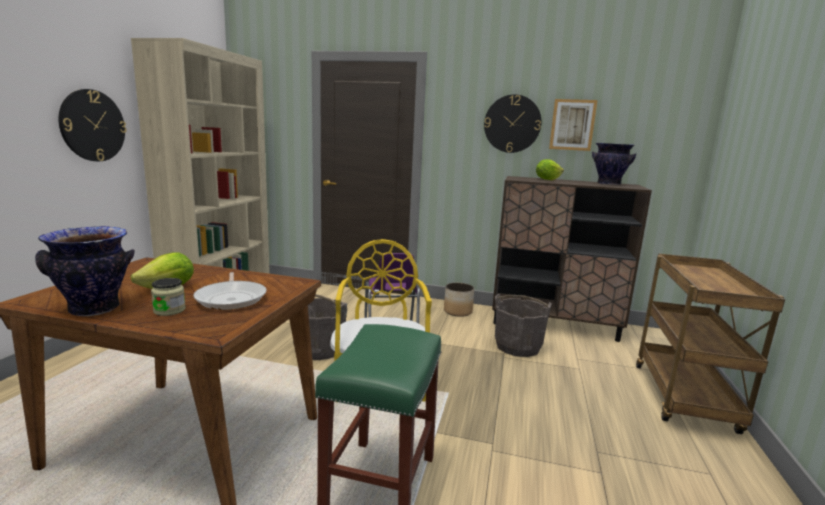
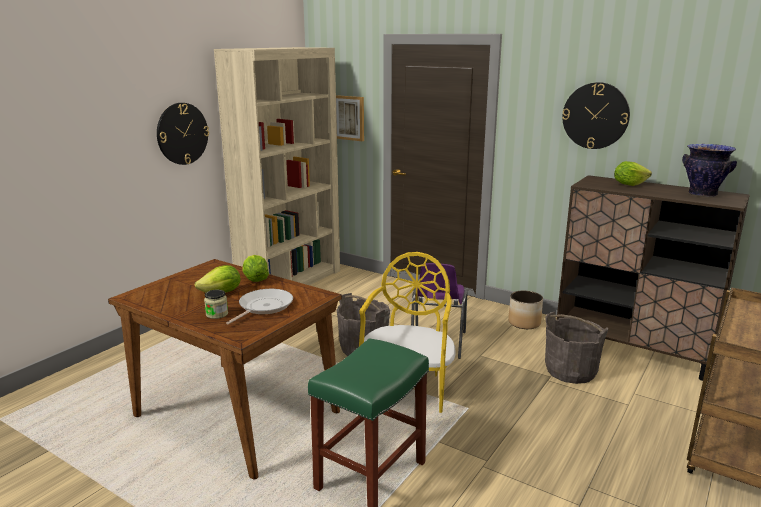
camera: 20 degrees right, 5 degrees up
(94, 309) = (169, 308): vase -> none
(208, 273) = (255, 280): none -> lettuce
(232, 298) = (263, 307): frying pan -> frying pan turned 150 degrees counterclockwise
(572, 125) = (667, 119): picture -> picture (349, 118)

